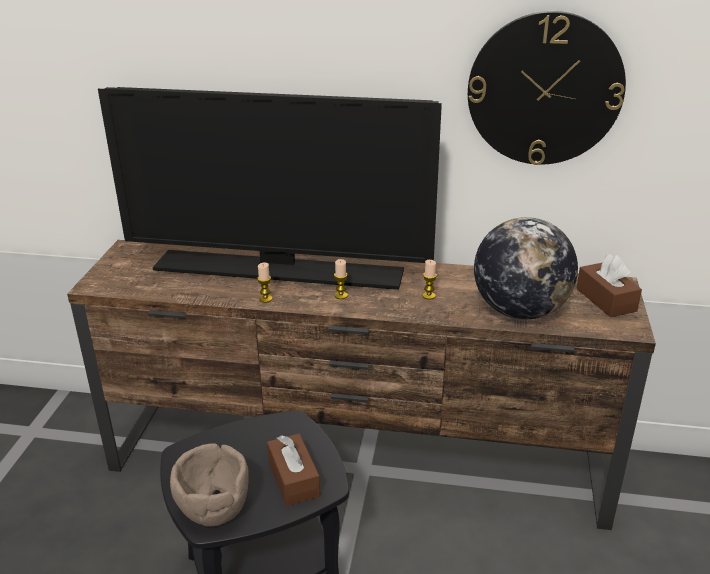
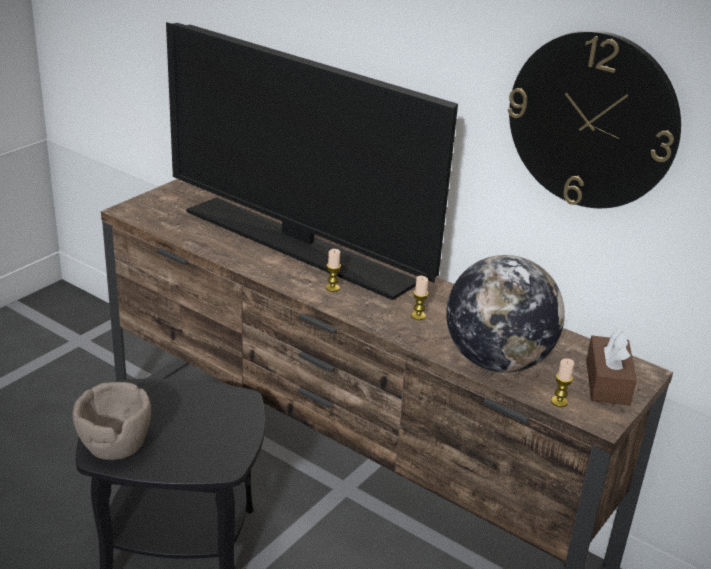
camera: 25 degrees right, 0 degrees up
(265, 299) = (260, 269): candle -> candle (559, 402)
(293, 479) = (201, 448): brown tissue box -> none

